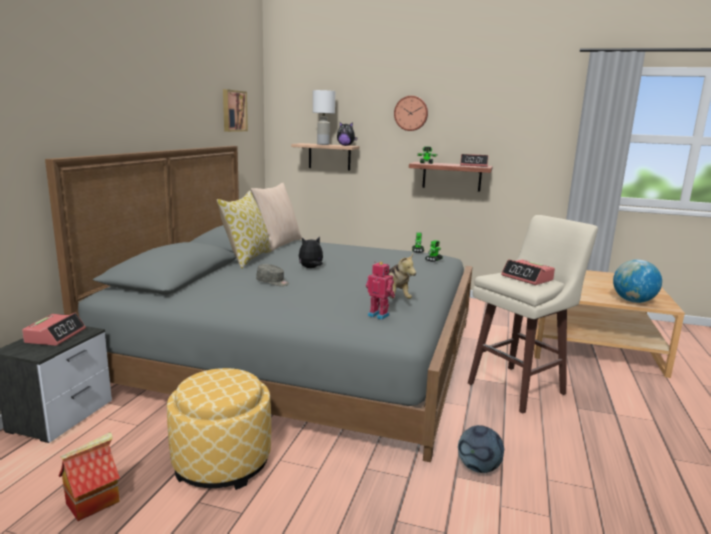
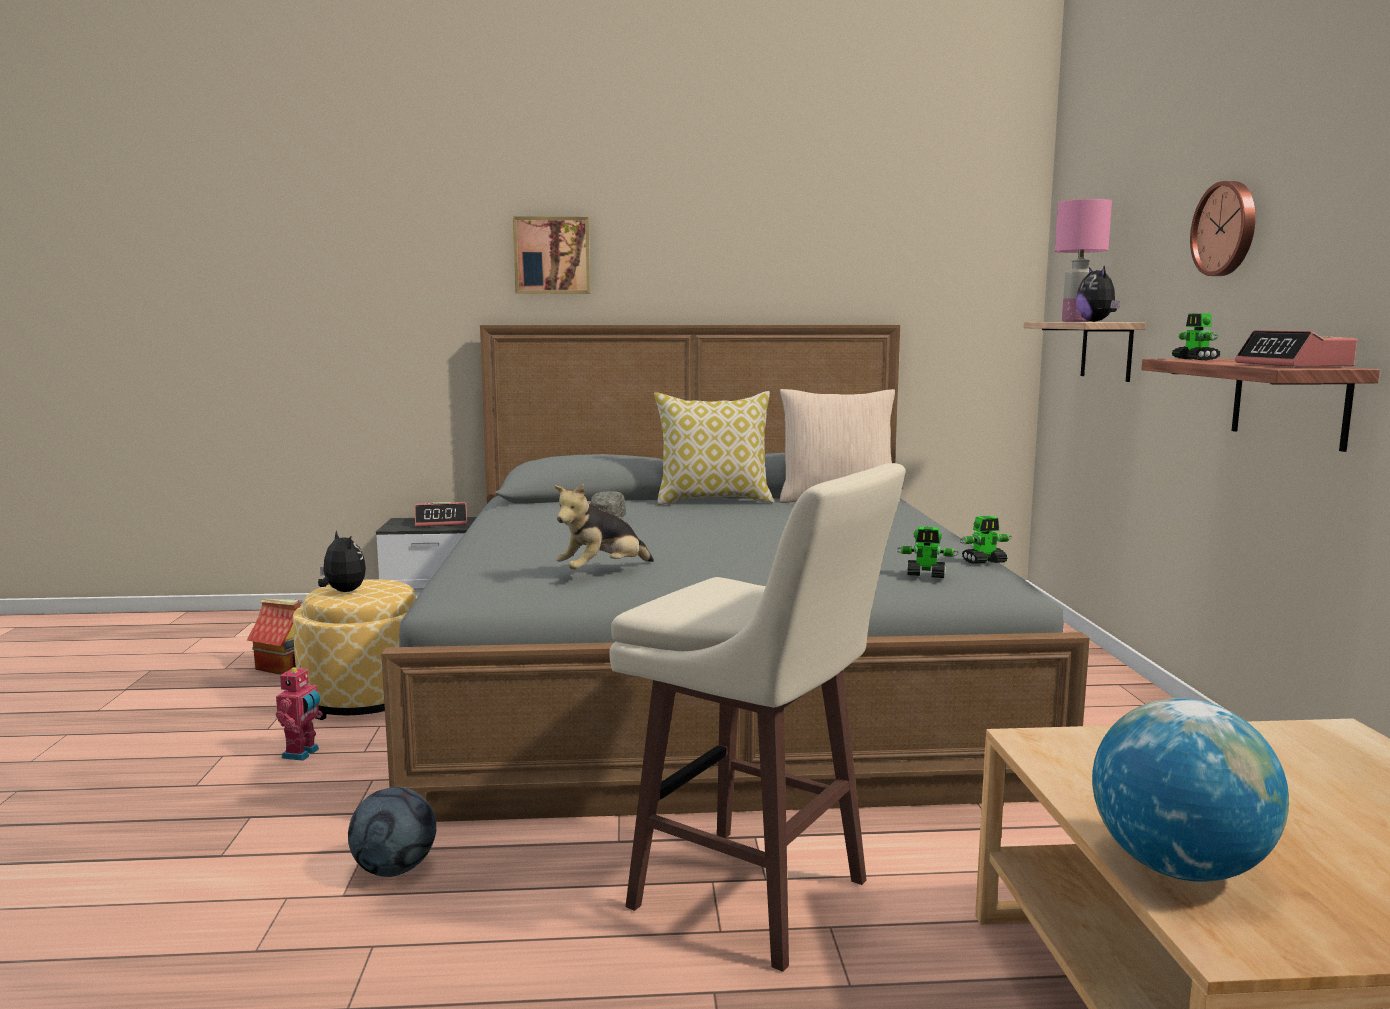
camera: 70 degrees right, 5 degrees down
(233, 111) = (919, 262): picture -> picture (552, 255)
(311, 268) = (711, 525): plush toy -> plush toy (343, 592)
(322, 144) = (1076, 321): white table lamp -> pink table lamp
(379, 315) = (507, 573): toy robot -> toy robot (302, 754)
(527, 278) = (731, 600): alarm clock -> none

